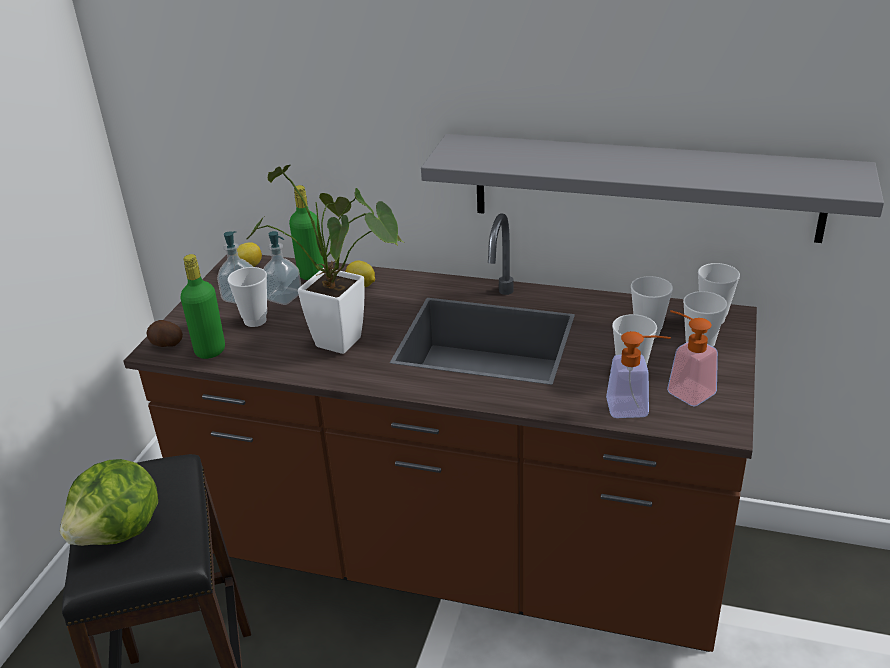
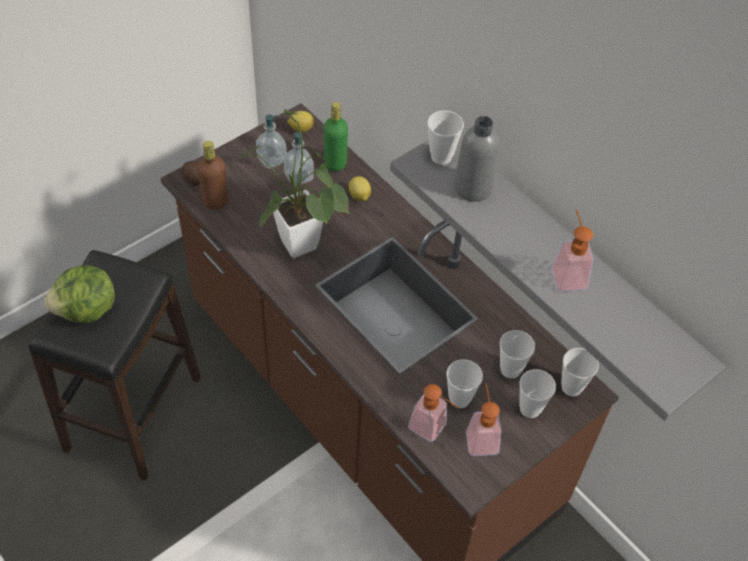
camera: 30 degrees right, 20 degrees up
(210, 351) = (215, 202): green bottle -> brown bottle
(255, 321) = (263, 189): cup -> cup (441, 157)
(519, 153) = (473, 187): none -> grey bottle
(675, 165) = (567, 273): none -> soap dispenser

